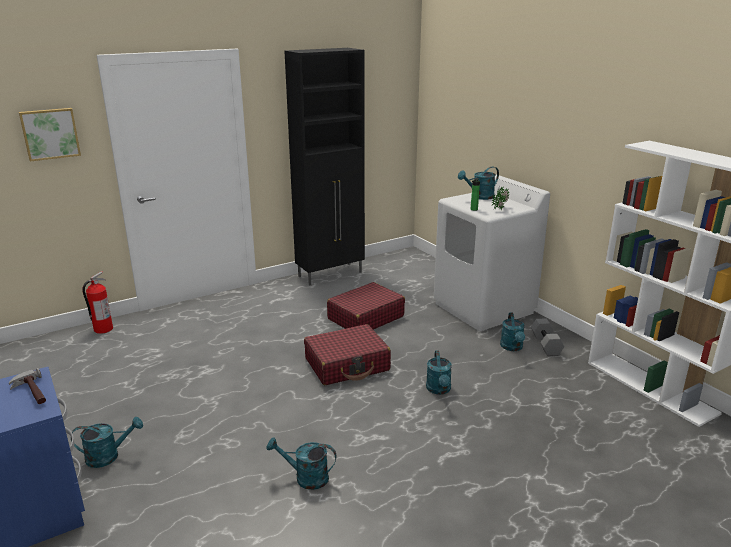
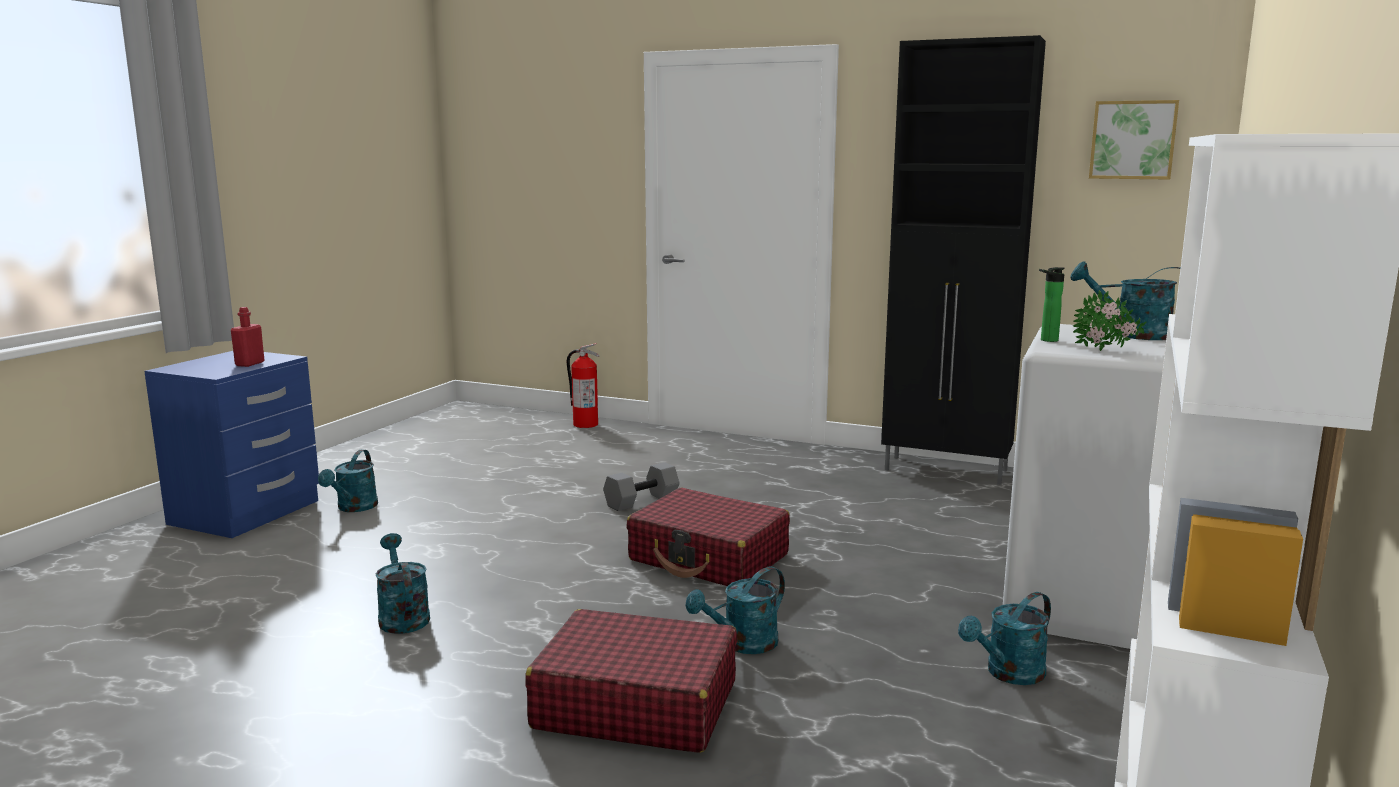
camera: 55 degrees right, 10 degrees down
(31, 392) = (250, 364): hammer -> red bottle
(50, 133) = (581, 151): picture -> picture (1132, 140)
(109, 456) = (354, 508): turquoise watering can -> turquoise watering can turned 60 degrees clockwise
(365, 318) = (865, 529): red suitcase -> red suitcase (635, 704)
(546, 345) = (1094, 710): grey dumbbell -> grey dumbbell (641, 501)

